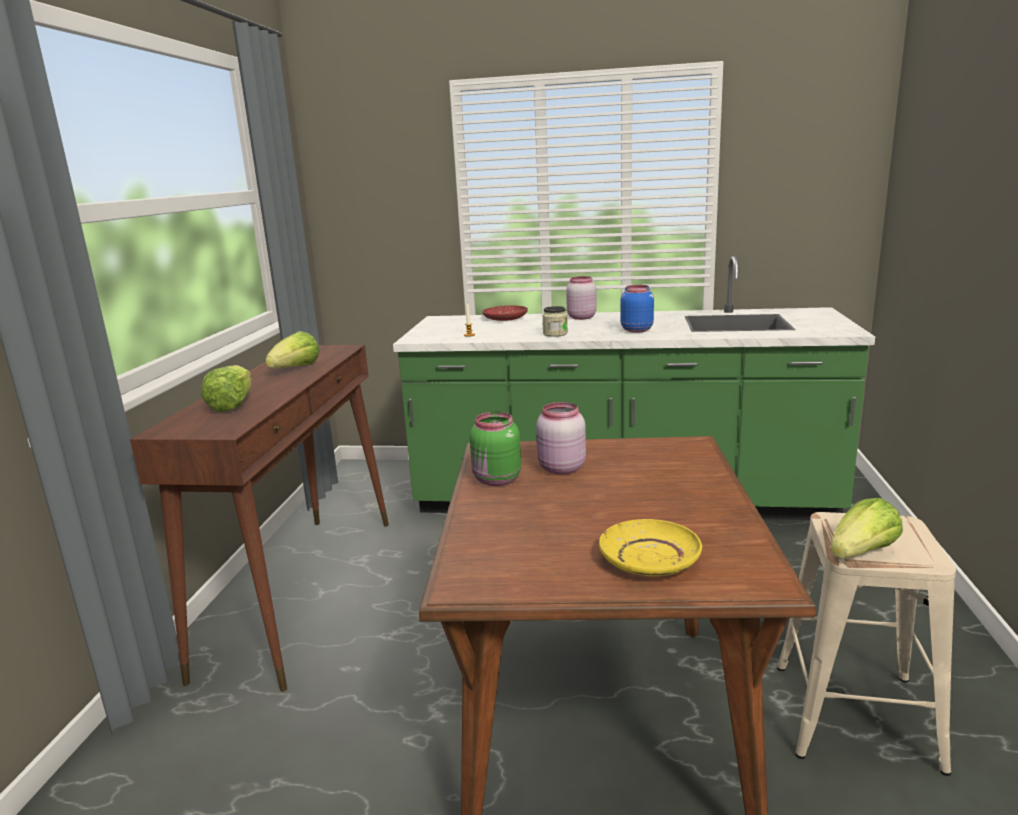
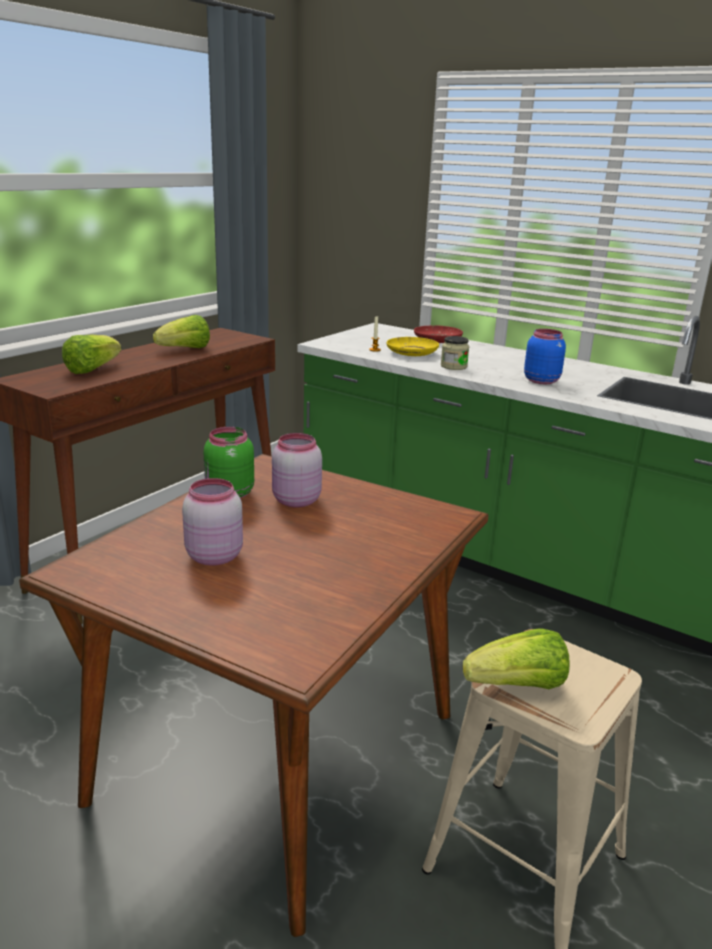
camera: 25 degrees right, 5 degrees up
(580, 317) = (511, 355): pink jar -> pink jar (213, 556)
(649, 560) = (234, 606): yellow plate -> yellow plate (412, 353)

